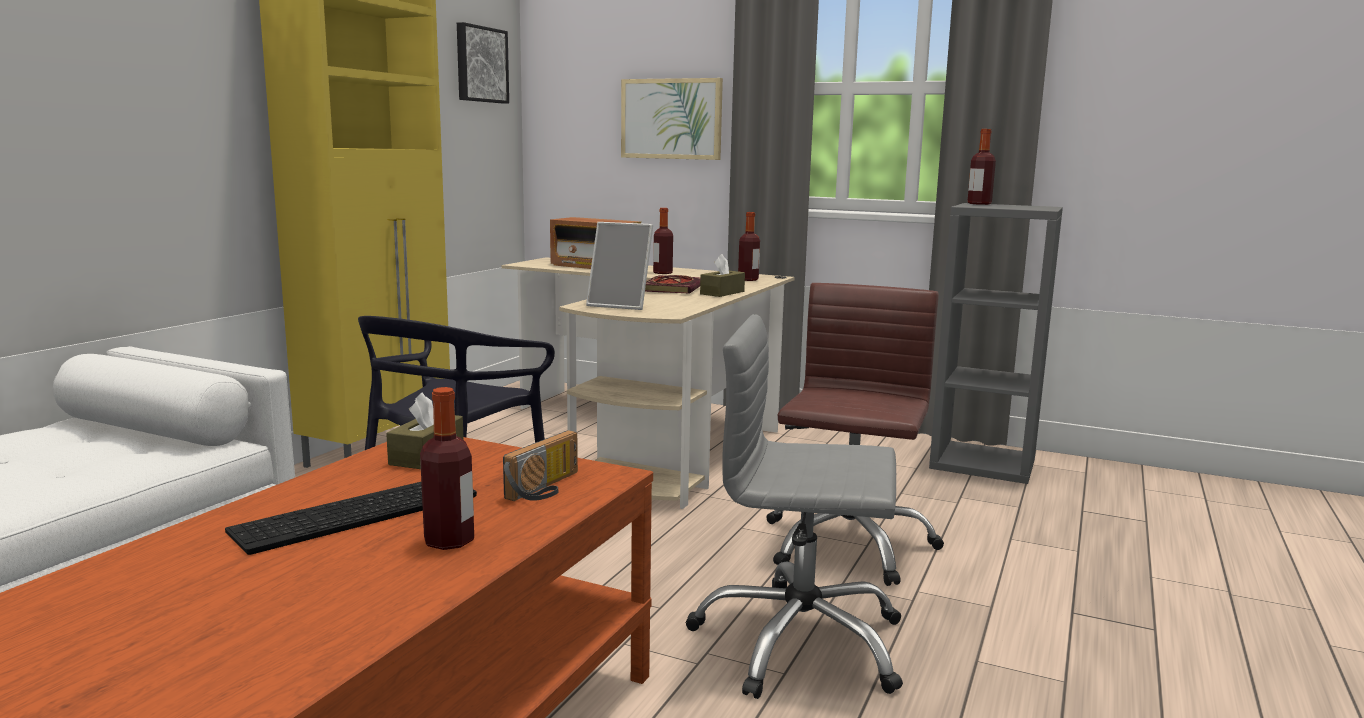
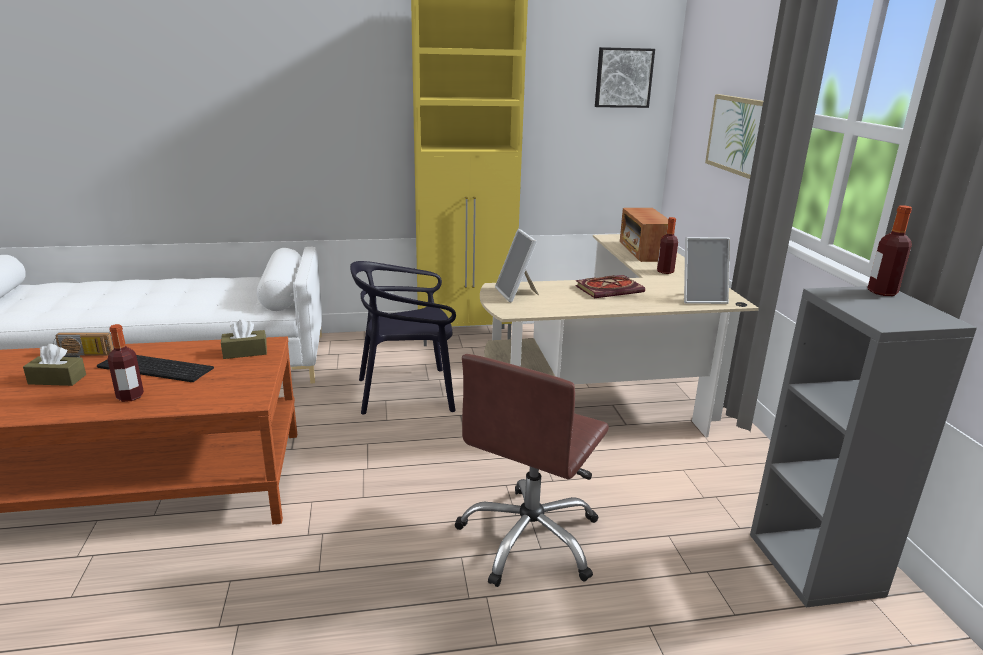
camera: 55 degrees right, 10 degrees up
(547, 488) = (216, 393): radio -> radio (83, 356)
(722, 293) = (623, 305): brown tissue box -> brown tissue box (57, 379)
(748, 279) = (701, 298): bottle -> picture frame
(799, 642) = (361, 564): grey office chair -> none
(847, 544) = (530, 538): brown office chair -> brown office chair turned 135 degrees clockwise

